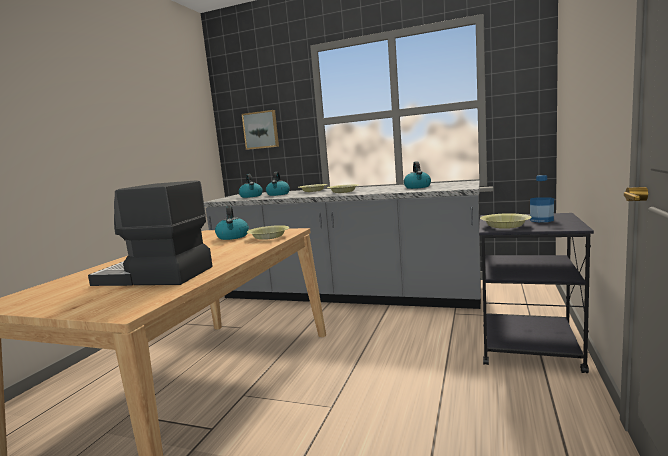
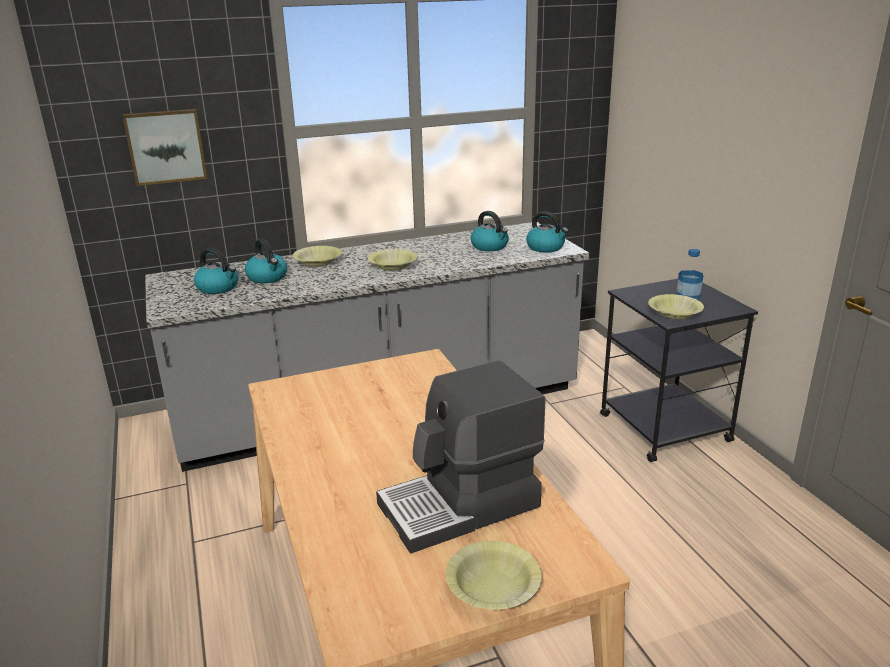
camera: 40 degrees left, 15 degrees up
(233, 237) = (360, 392): kettle -> kettle (546, 247)
(268, 237) = (426, 383): yellow bowl -> yellow bowl (493, 587)

